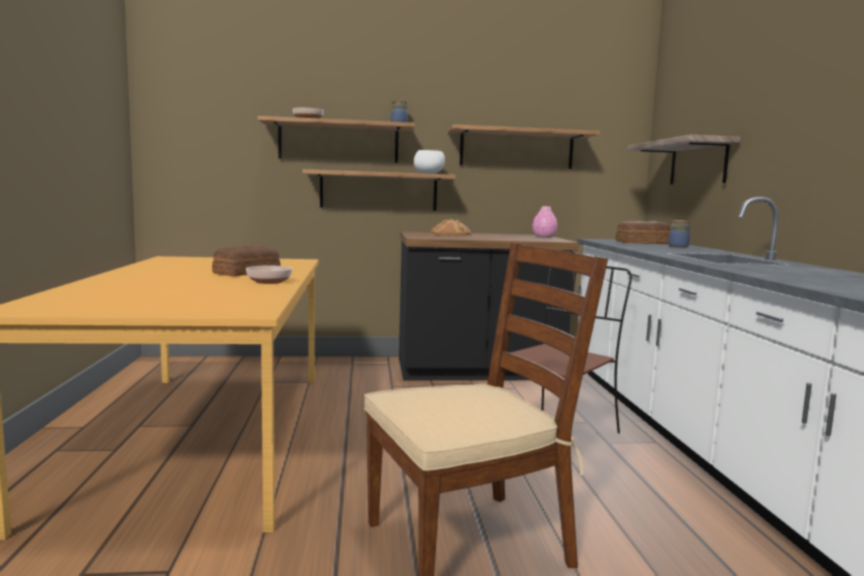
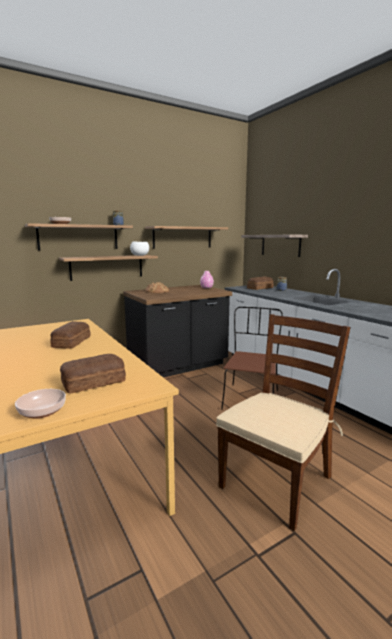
camera: 25 degrees left, 5 degrees up
(191, 300) = (92, 382): none -> bread
(270, 282) = (105, 350): bowl -> bowl (43, 411)

